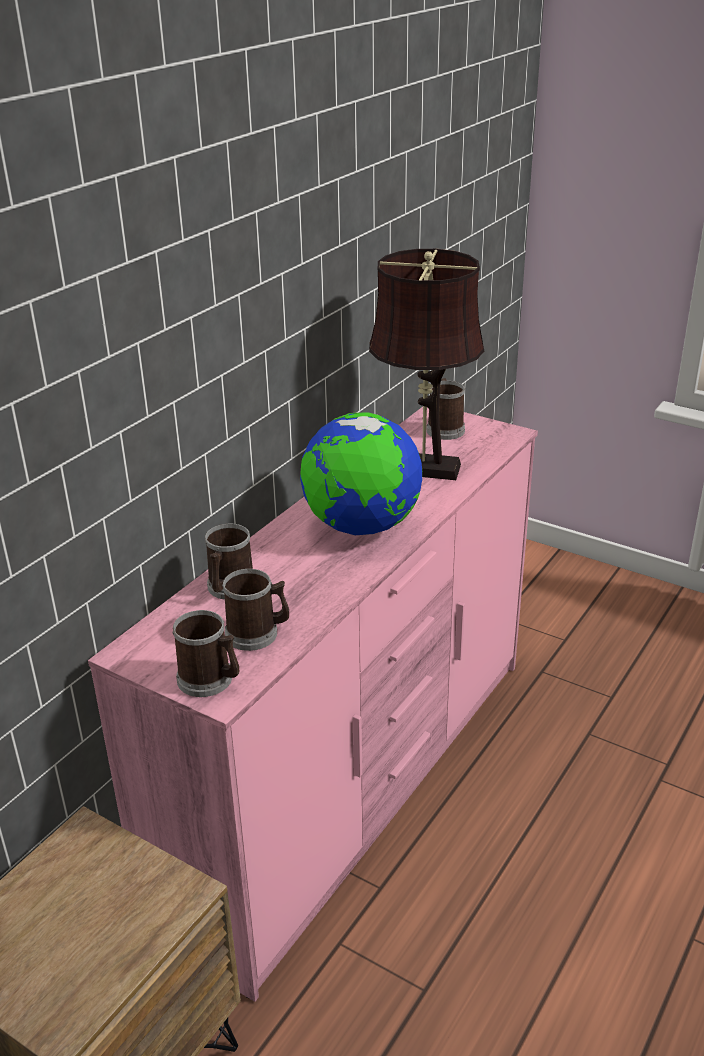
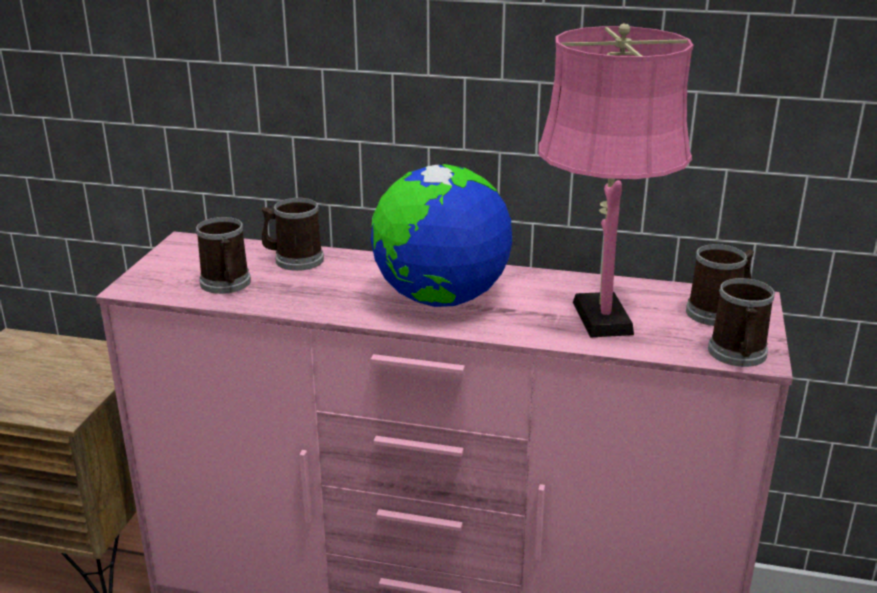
camera: 70 degrees right, 5 degrees down
(210, 680) = (153, 279): mug -> mug (738, 355)
(424, 468) = (600, 314): brown table lamp -> pink table lamp

